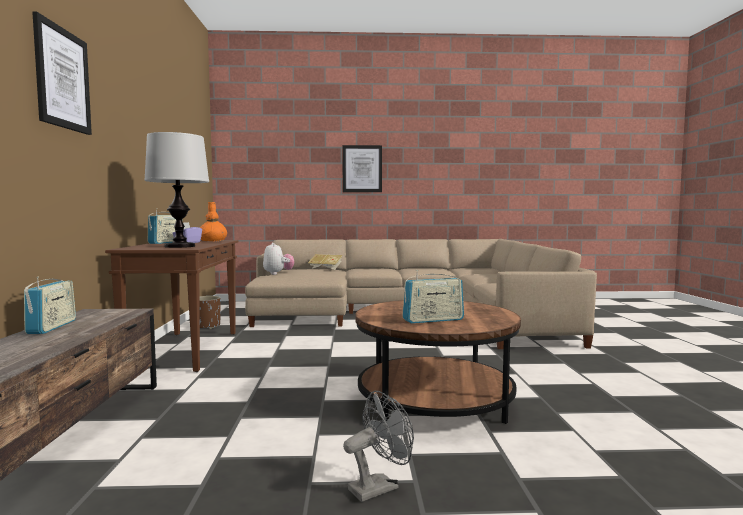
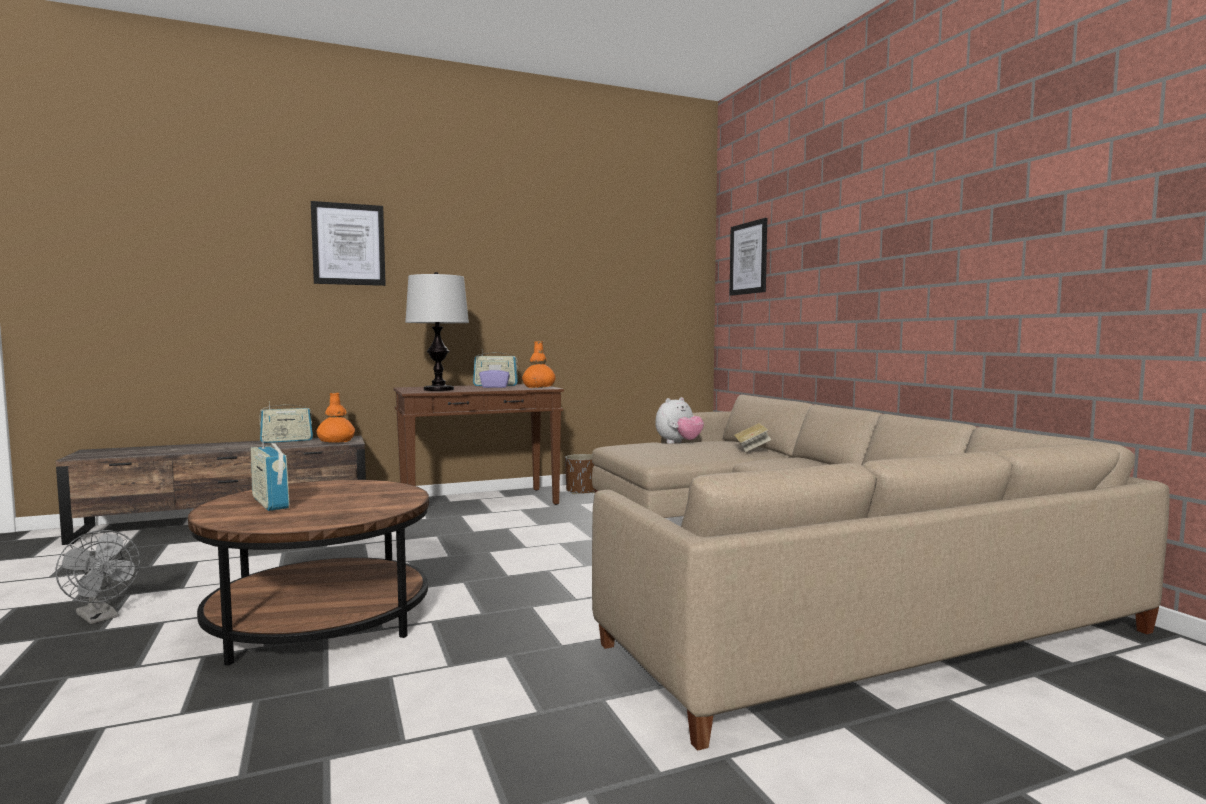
camera: 70 degrees right, 0 degrees up
(113, 314) = (336, 441): none -> orange vase
(362, 169) = (863, 272): picture -> picture (748, 258)

